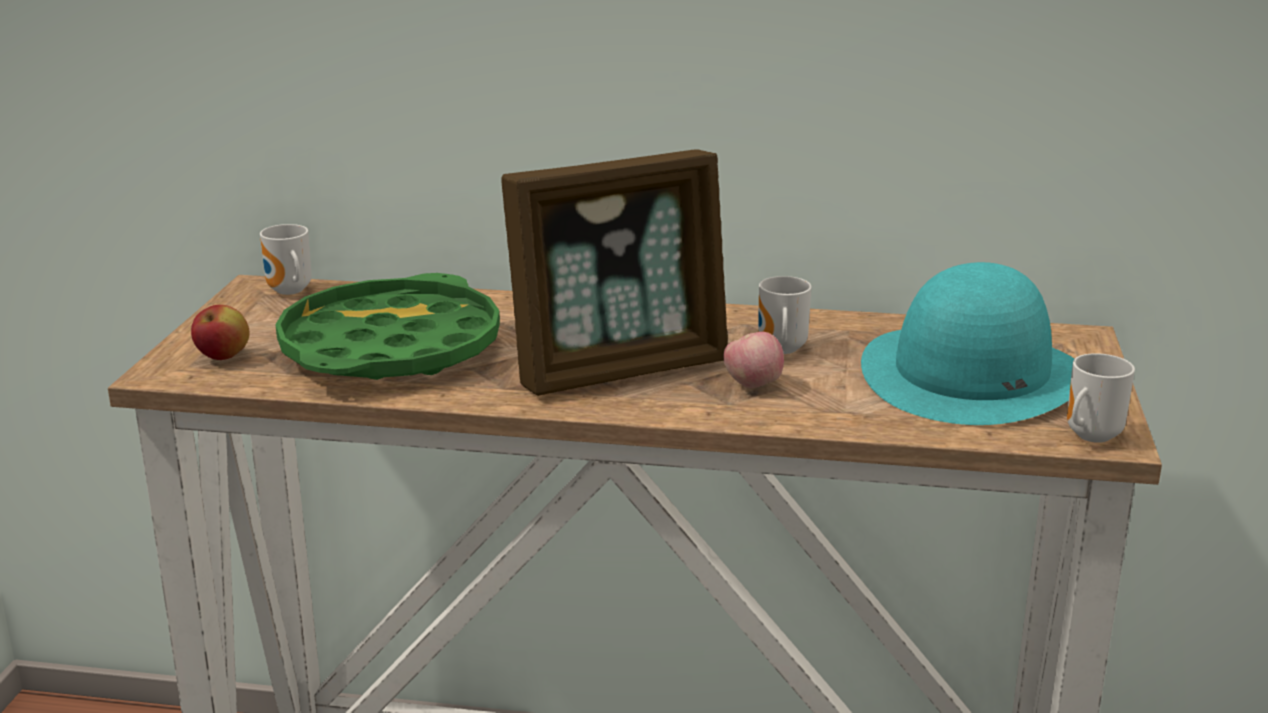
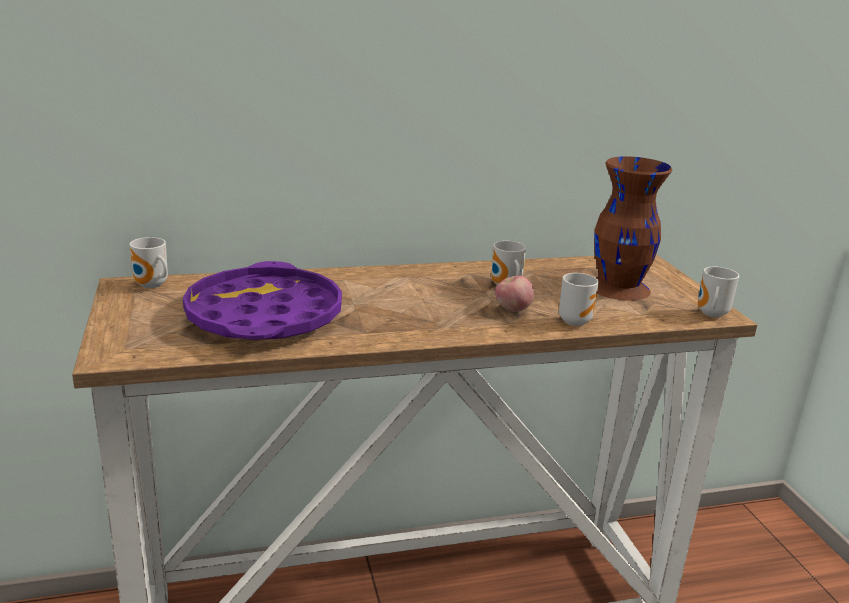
camera: 25 degrees left, 0 degrees up
(223, 357) = (147, 338): apple -> none
(390, 349) = (264, 316): green tray -> purple tray
(620, 369) = (426, 310): picture frame -> none
(834, 414) = (574, 321): none -> mug
(972, 375) = (619, 288): turquoise hat -> brown vase

